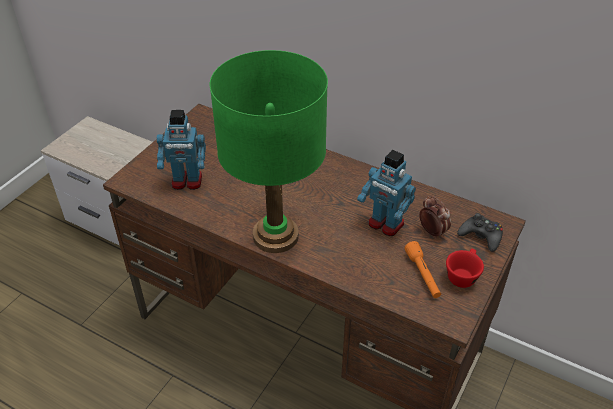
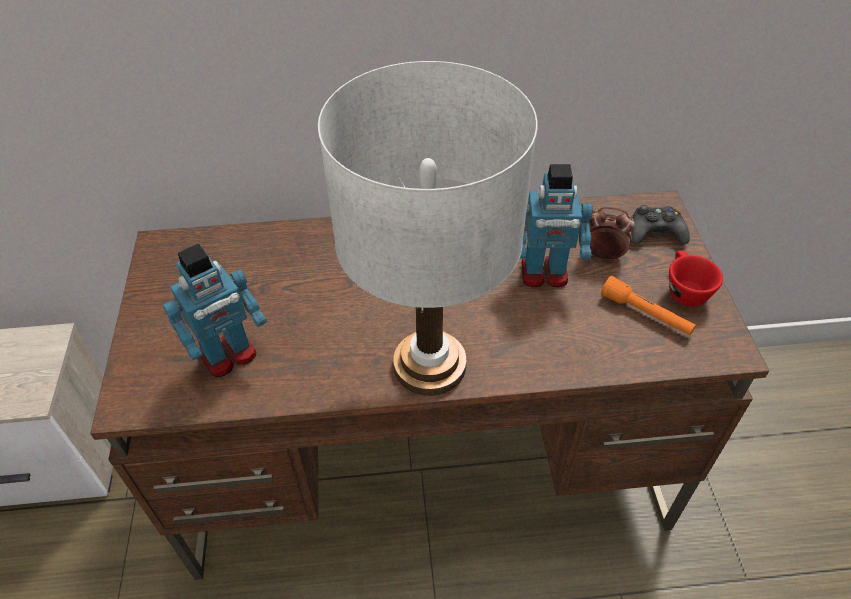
camera: 35 degrees left, 5 degrees up
(275, 236) = (430, 366): green table lamp -> white table lamp

